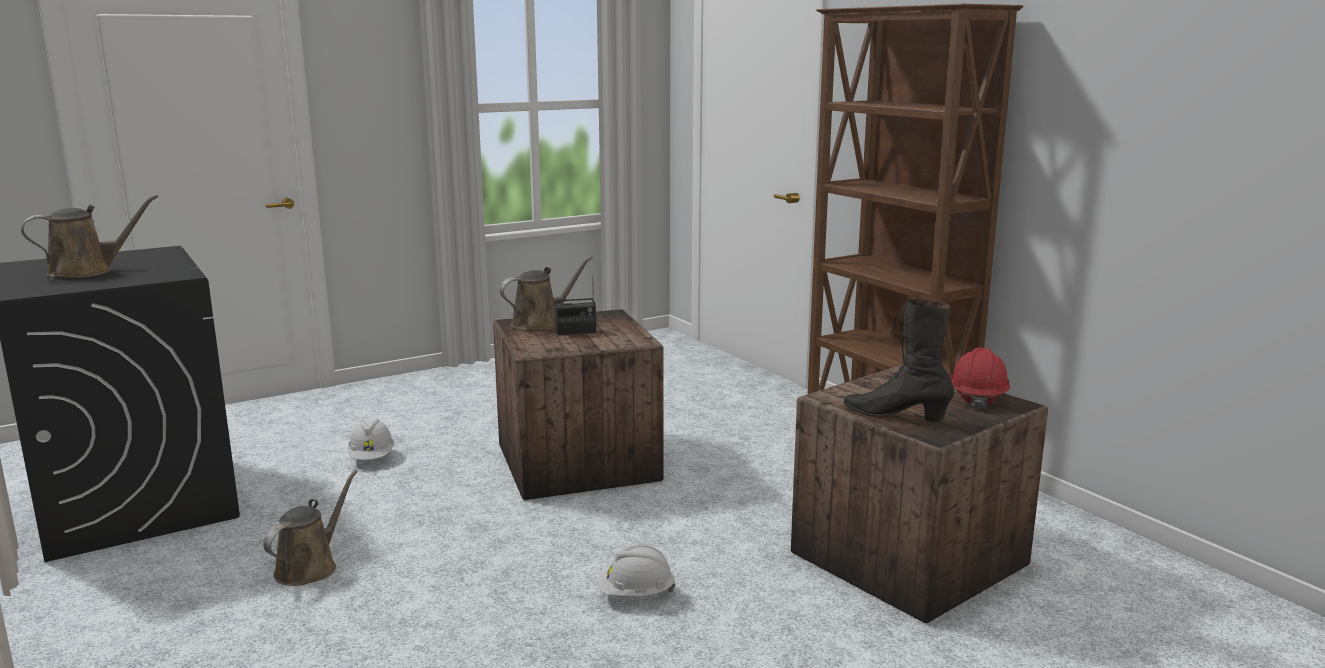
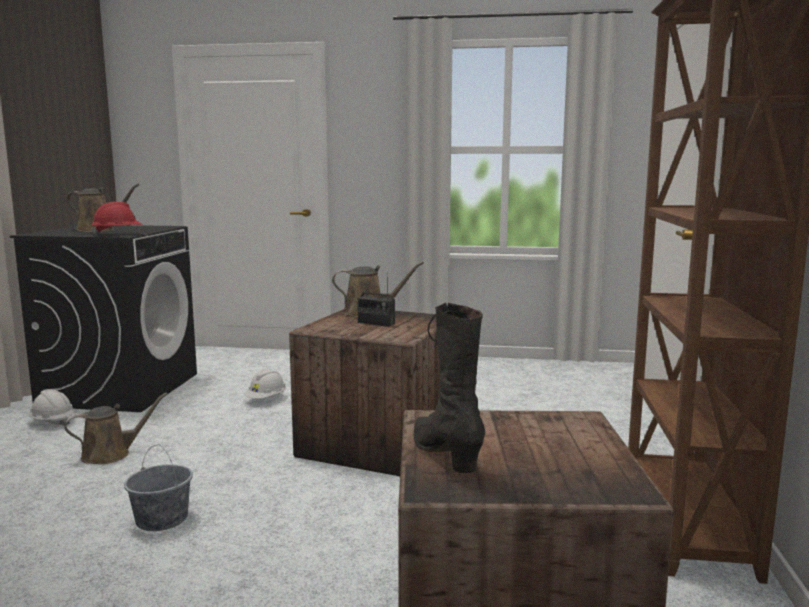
camera: 40 degrees right, 5 degrees down
(507, 593) = (161, 519): none -> grey bucket
(636, 595) = (226, 562): white hard hat -> white hard hat (52, 422)
(977, 398) = (592, 468): red hard hat -> red hard hat (118, 234)

